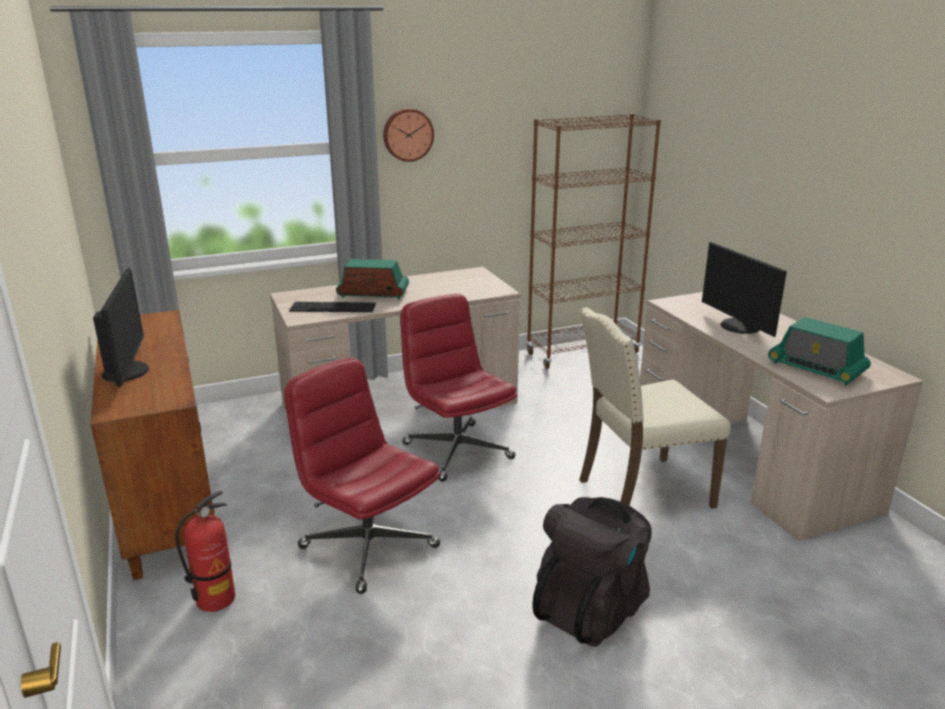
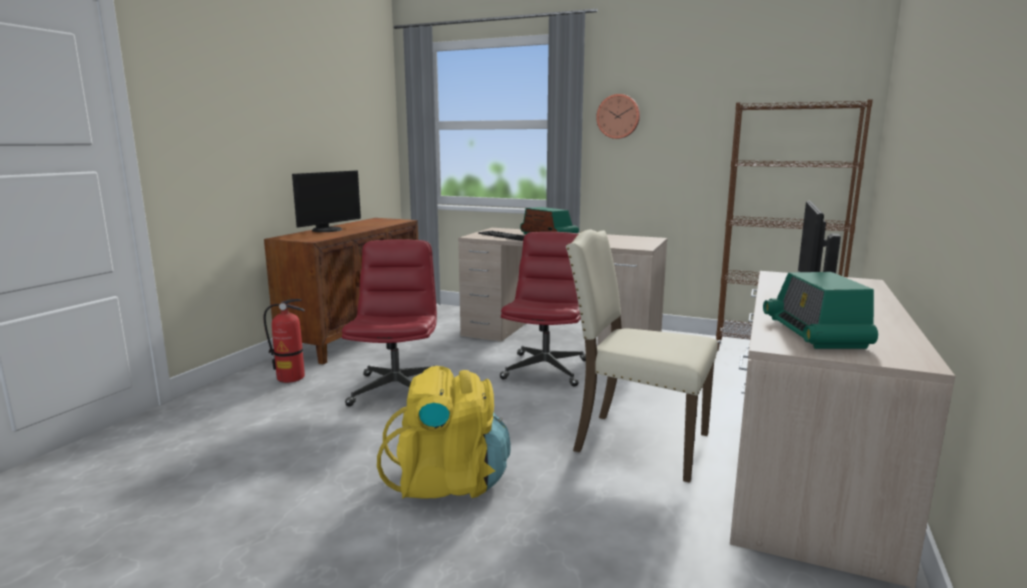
camera: 45 degrees right, 10 degrees down
(591, 608) = (449, 481): black backpack -> yellow backpack

